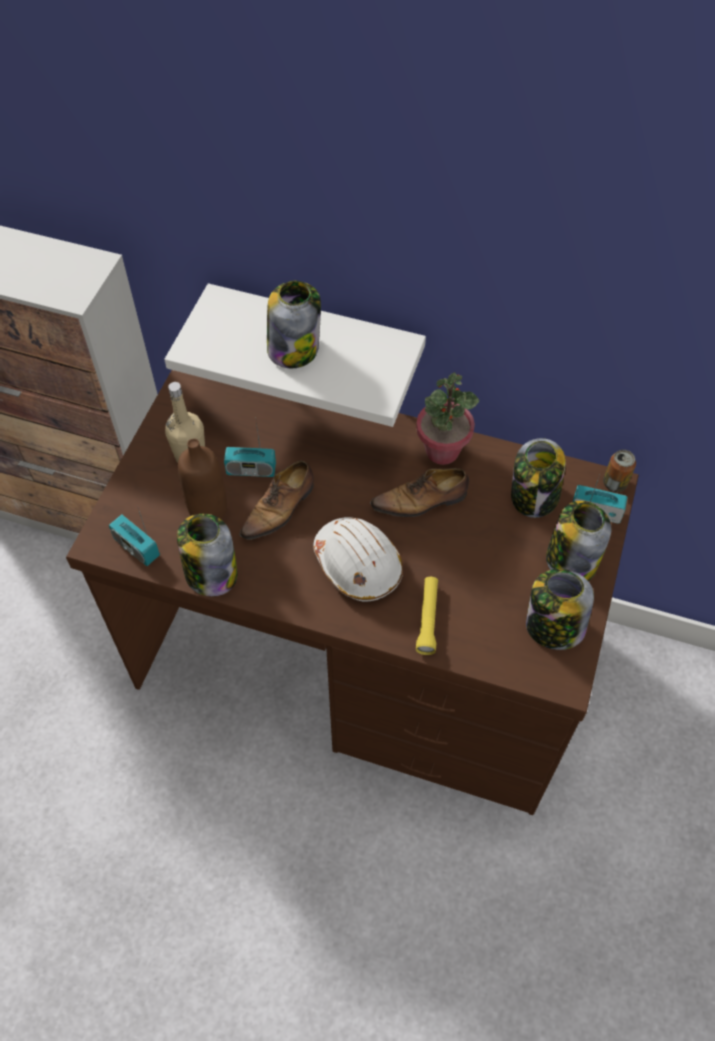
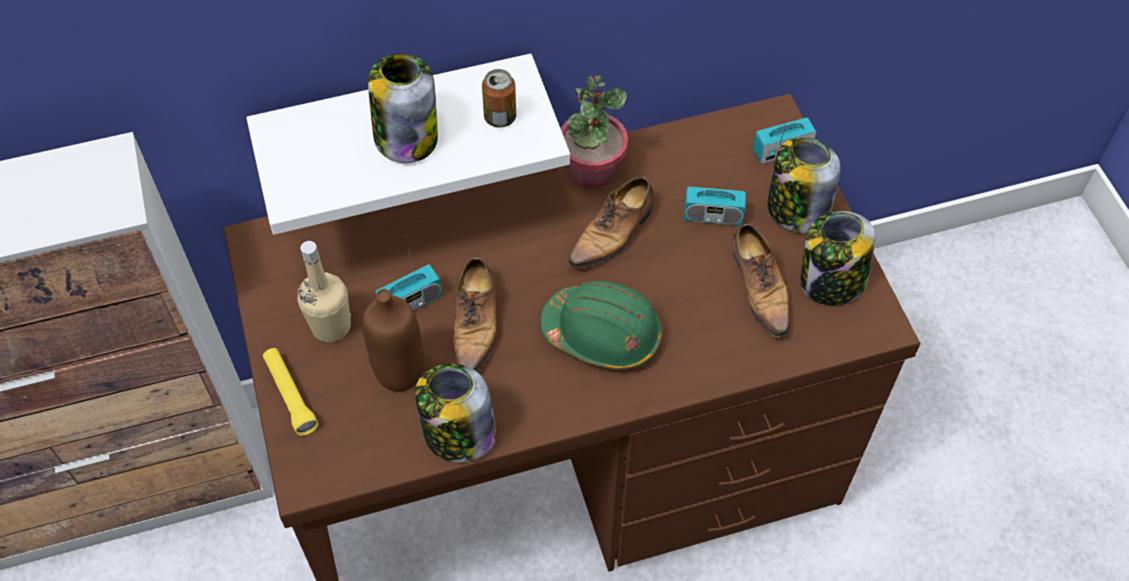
camera: 35 degrees left, 0 degrees up
(136, 547) = (354, 457): radio -> radio (713, 216)
(358, 565) = (603, 334): white hard hat -> green hard hat
(428, 619) = (713, 345): yellow flashlight -> yellow flashlight (290, 395)
(495, 600) = (760, 288): none -> shoe
(534, 497) = (715, 168): jar -> none
(615, 483) = (777, 114): can -> can (500, 117)

